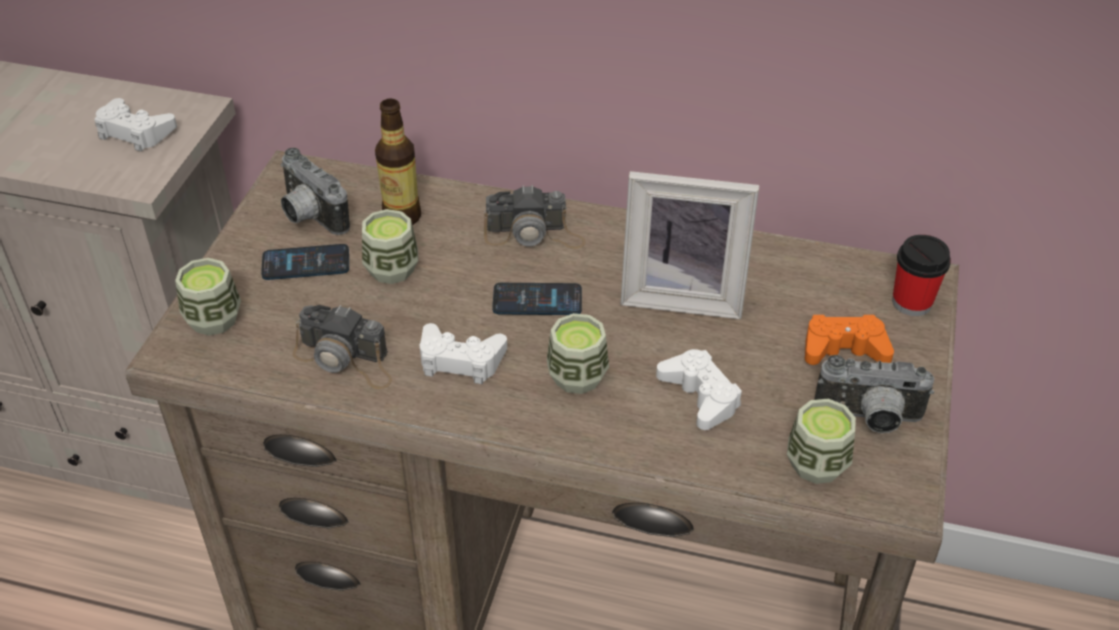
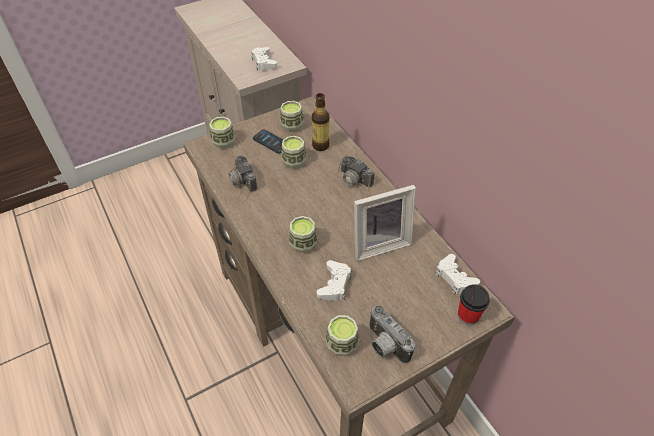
camera: 45 degrees right, 5 degrees up
(309, 216) = (292, 126): camera -> cup
(460, 360) = (274, 209): white game controller -> white game controller (454, 278)
(537, 300) = (325, 207): phone -> none
(683, 294) = (379, 243): picture frame -> picture frame turned 75 degrees counterclockwise
(844, 348) = (413, 311): orange game controller -> none

